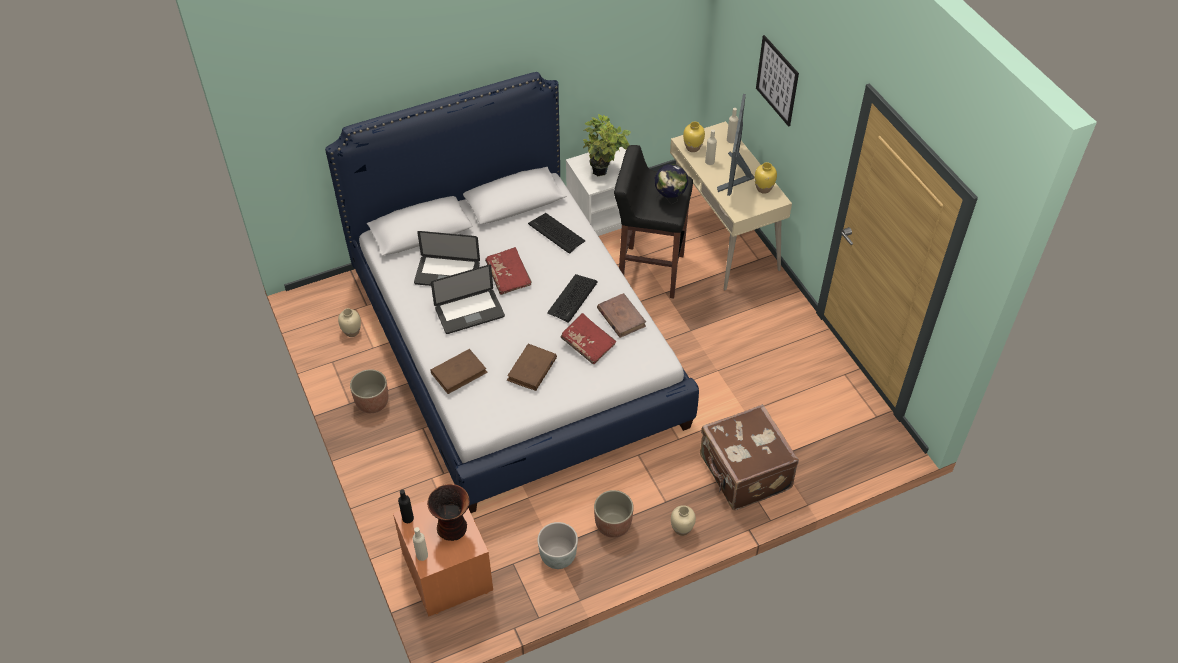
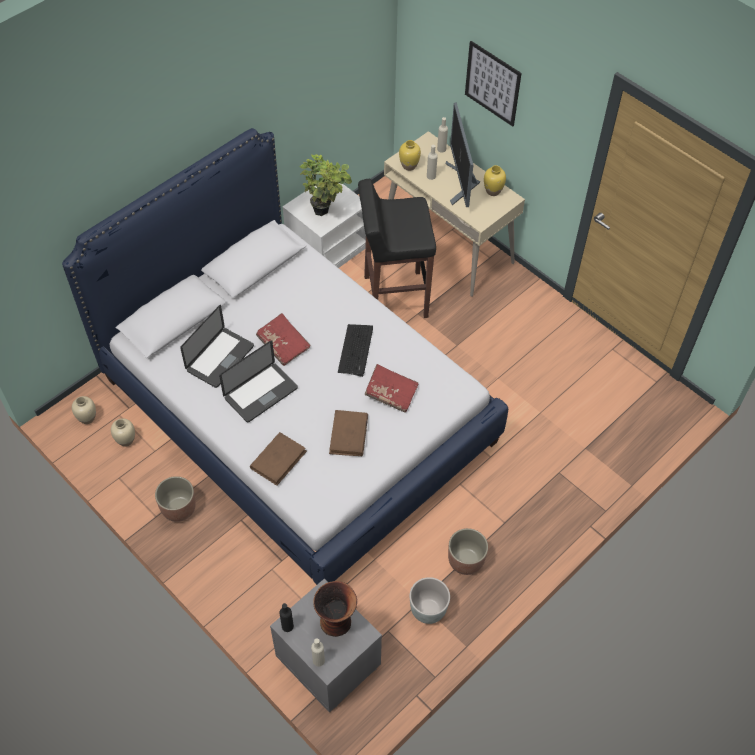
camera: 20 degrees left, 5 degrees up
(446, 571) = (326, 660): orange nightstand -> grey nightstand
(447, 273) = (220, 358): laptop -> laptop turned 45 degrees counterclockwise
(556, 233) = (311, 287): keyboard -> none
(621, 317) = (410, 356): brown book -> none
(670, 199) = (414, 225): globe -> none
(682, 529) = (530, 545): beige vase -> beige vase (87, 418)
(743, 473) = (563, 473): brown suitcase -> none

